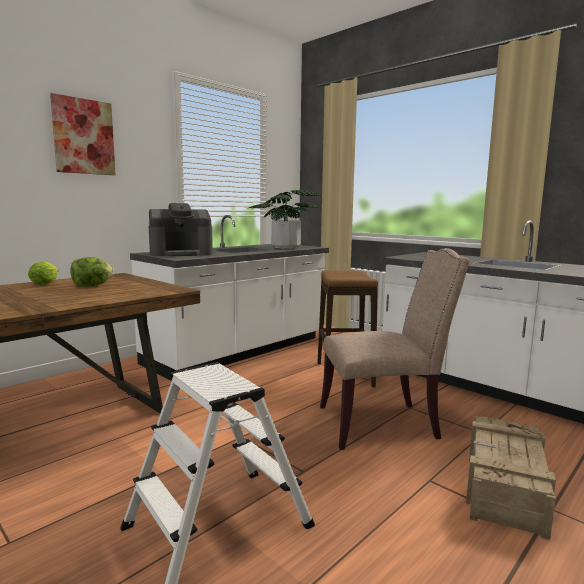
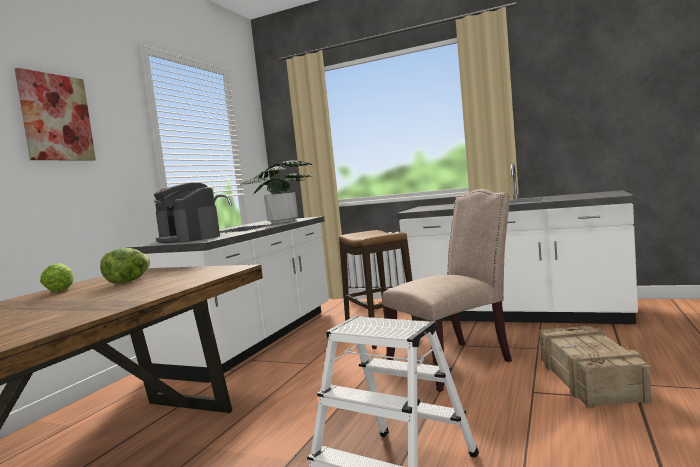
camera: 20 degrees left, 5 degrees down
(181, 253) = (189, 239): coffee machine -> coffee machine turned 90 degrees clockwise

